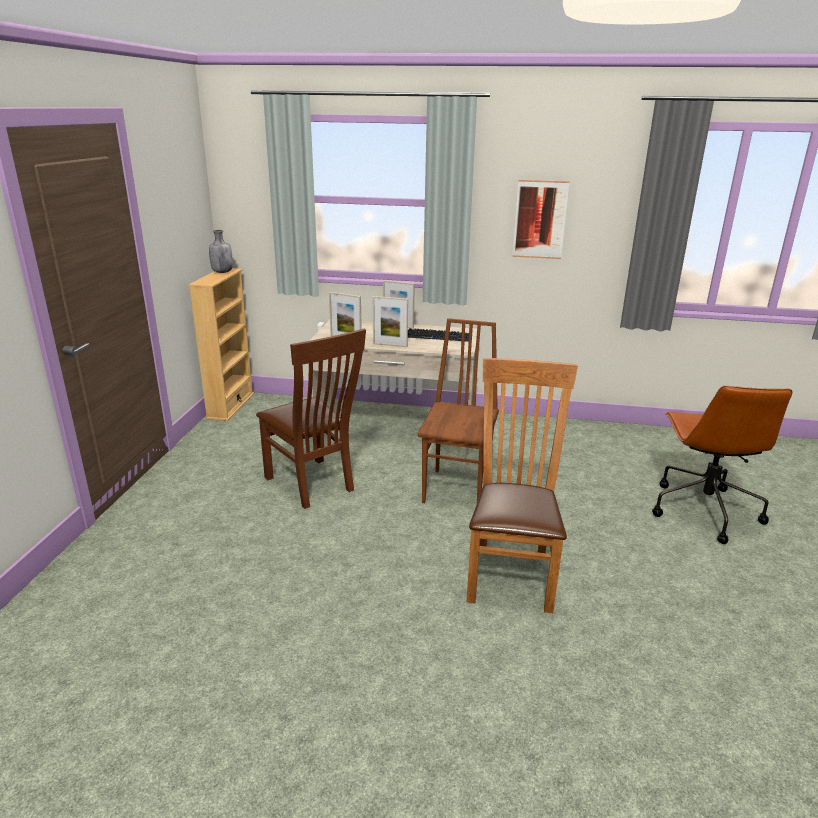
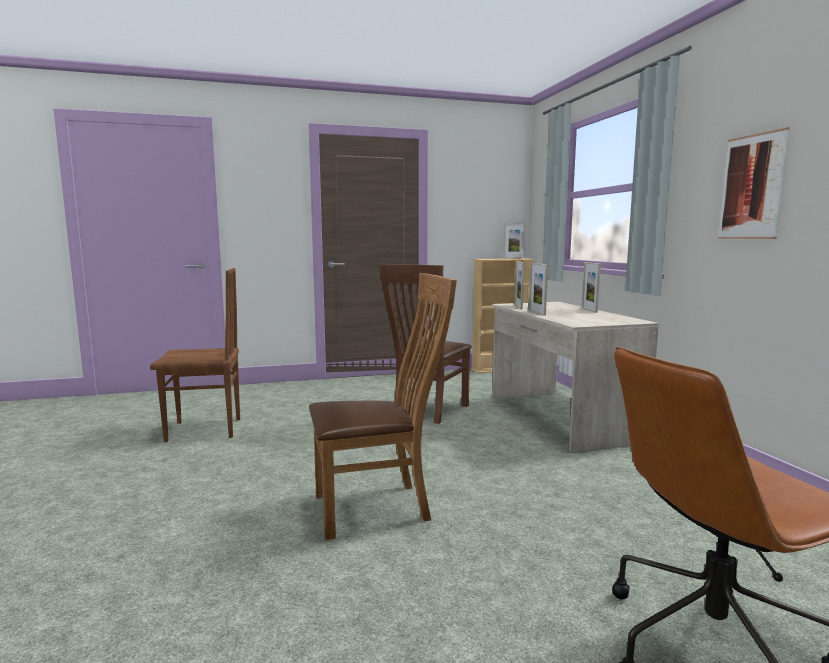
camera: 65 degrees right, 15 degrees down
(222, 272) = (513, 258): grey bottle -> picture frame
(438, 336) = (594, 317): keyboard -> none
(458, 489) = (496, 459): brown chair -> brown chair (204, 430)

